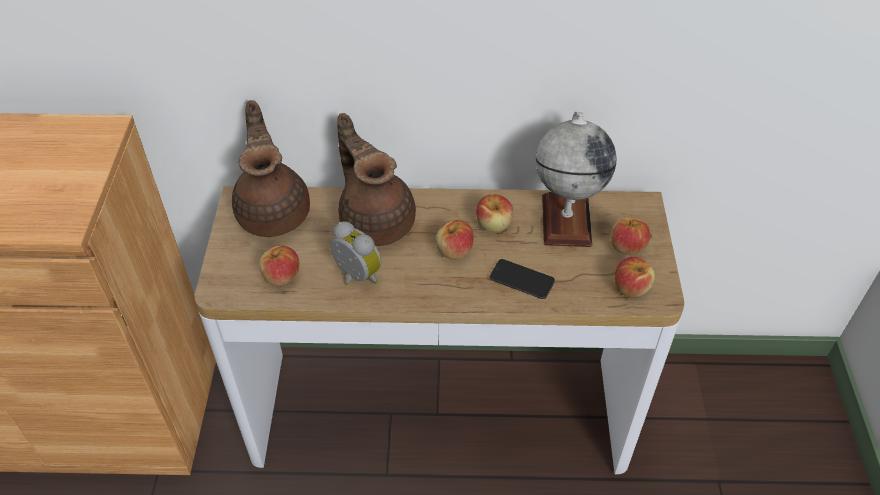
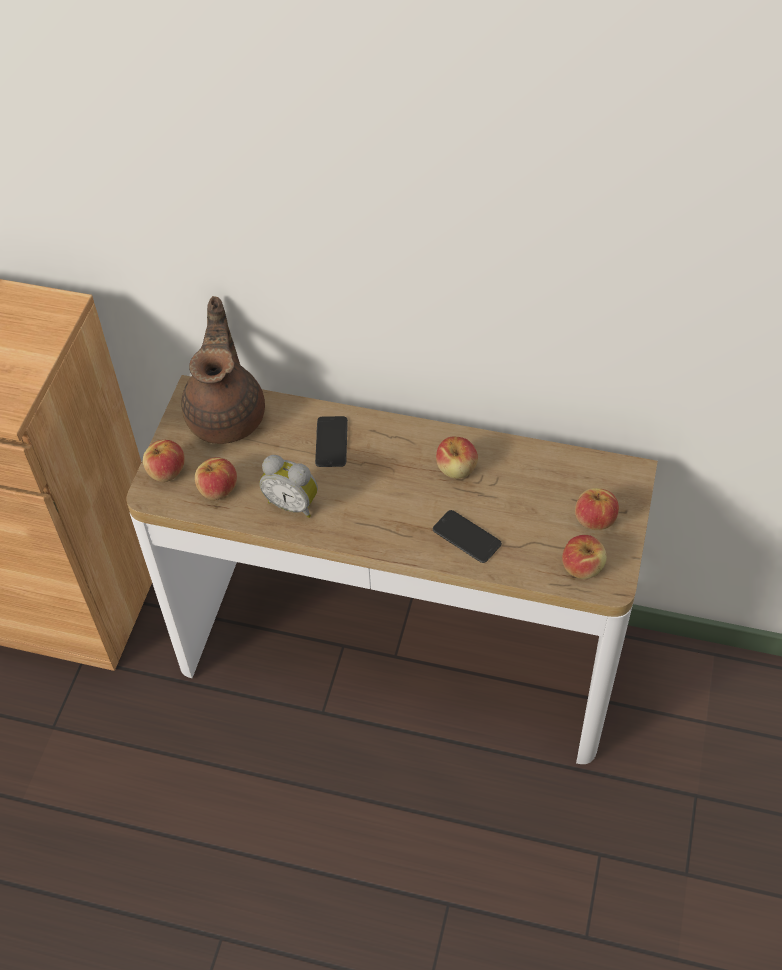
camera: 15 degrees right, 5 degrees up
(355, 277) = (293, 503): alarm clock -> alarm clock turned 150 degrees clockwise
(376, 220) = (331, 442): brown teapot -> phone
(454, 251) = (405, 492): apple -> apple (166, 471)
(566, 220) = (537, 476): globe -> none

